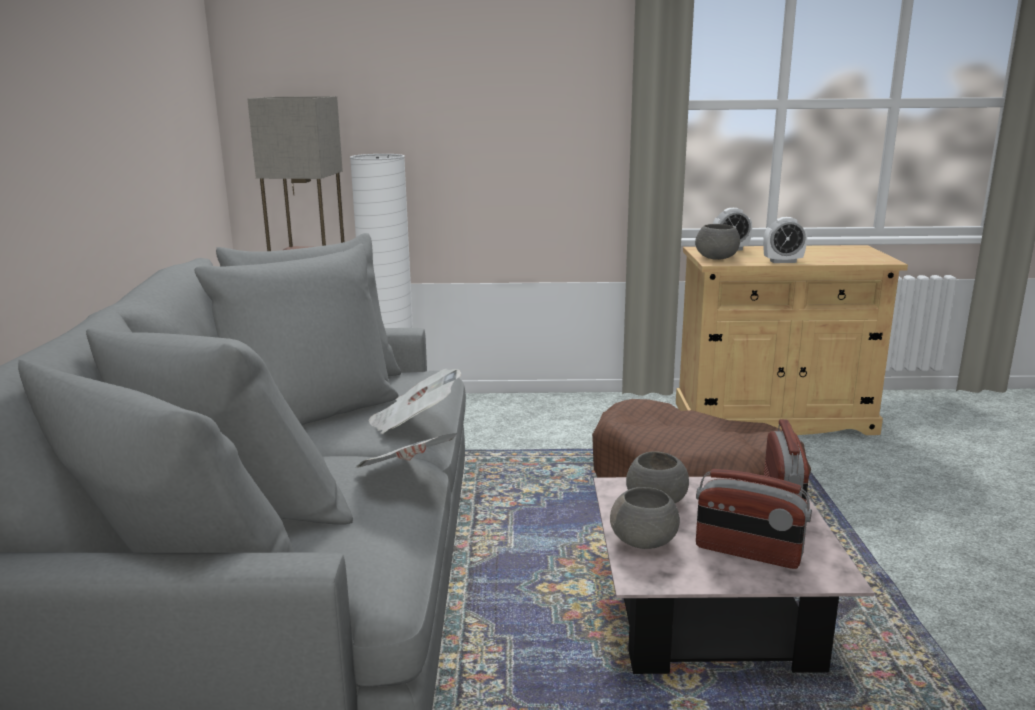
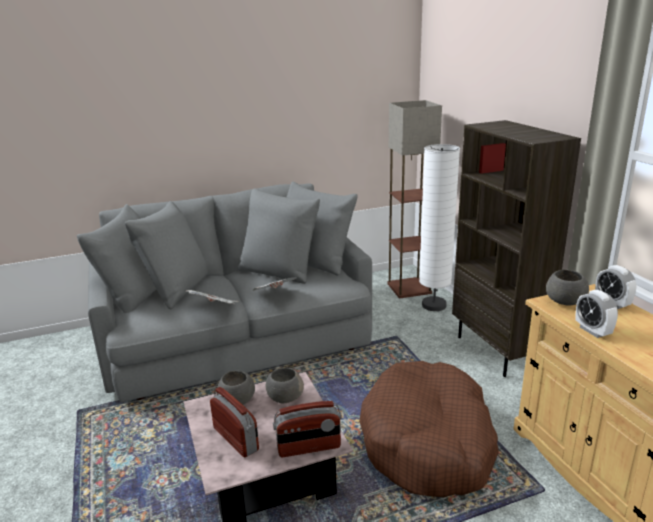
camera: 70 degrees right, 5 degrees up
(541, 406) = (497, 352): none -> brown bookcase
(748, 552) = (236, 439): radio -> radio turned 135 degrees clockwise

